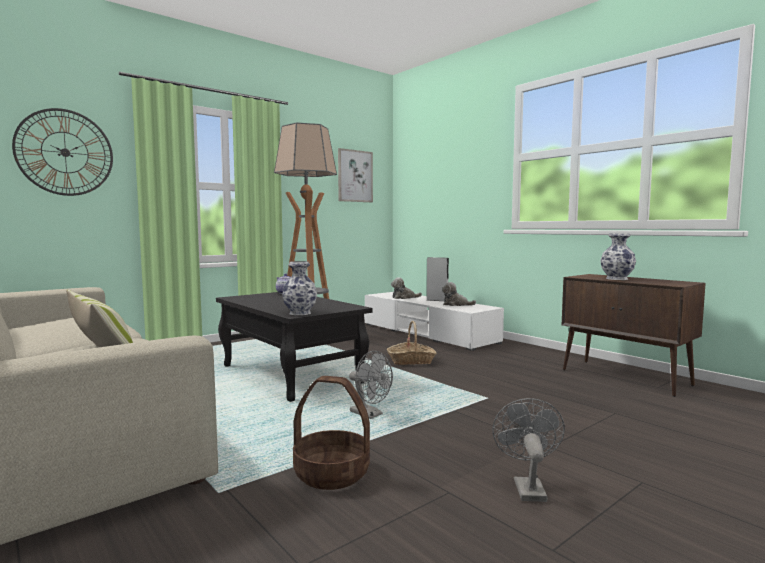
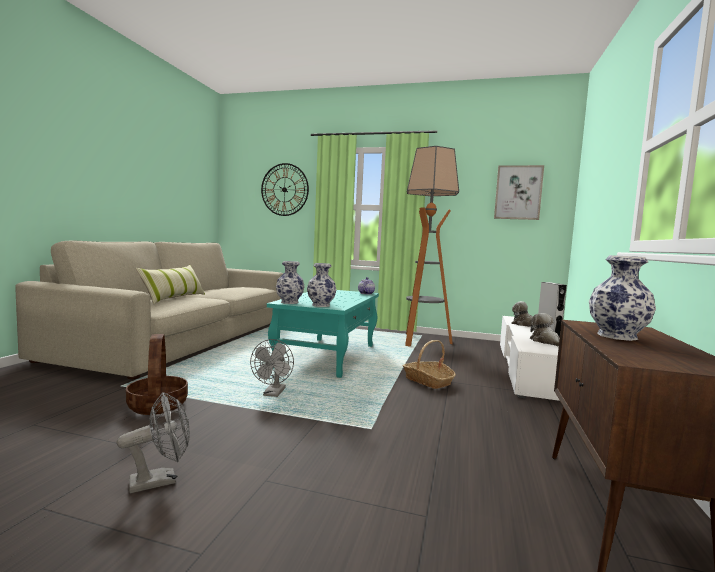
camera: 55 degrees right, 0 degrees up
(289, 374) = (328, 356): black coffee table -> turquoise coffee table
(334, 308) = (321, 305): none -> vase

